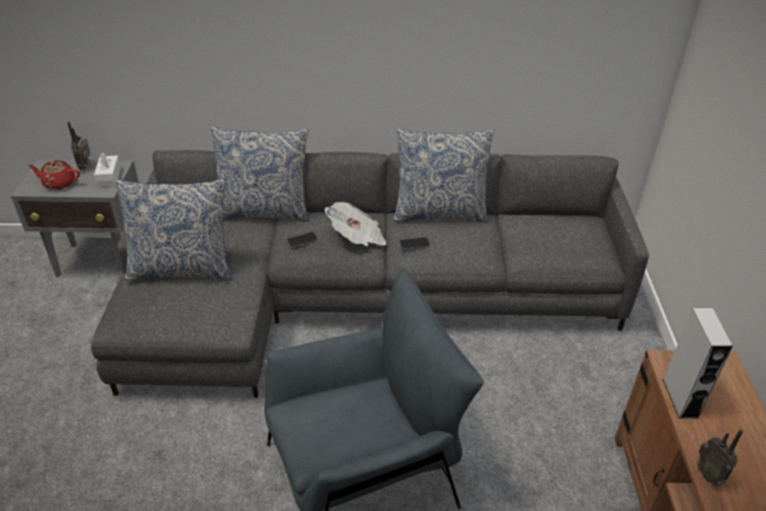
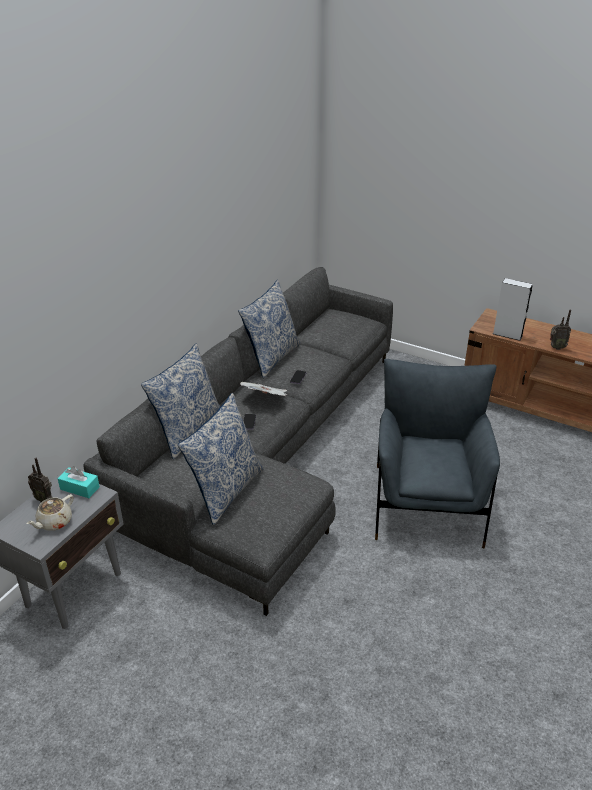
camera: 60 degrees left, 5 degrees down
(59, 183) = (54, 522): red teapot -> beige teapot
(109, 177) = (80, 488): white tissue box -> turquoise tissue box

